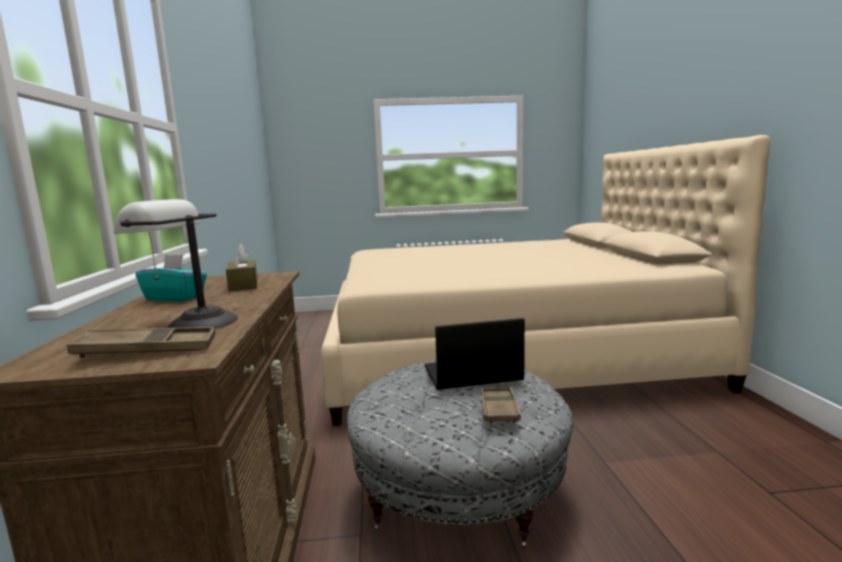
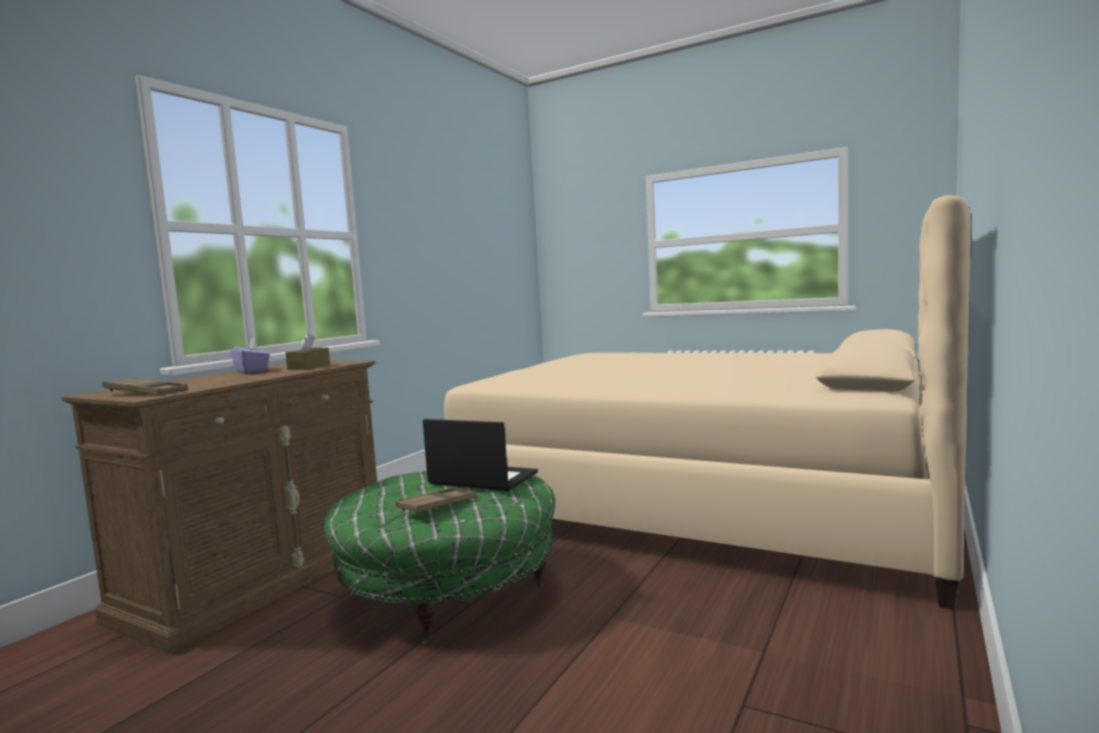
camera: 35 degrees right, 5 degrees down
(175, 298) = (252, 371): turquoise tissue box -> purple tissue box
(189, 322) = (205, 383): table lamp -> none
(458, 489) = (449, 592): grey ottoman -> green ottoman

